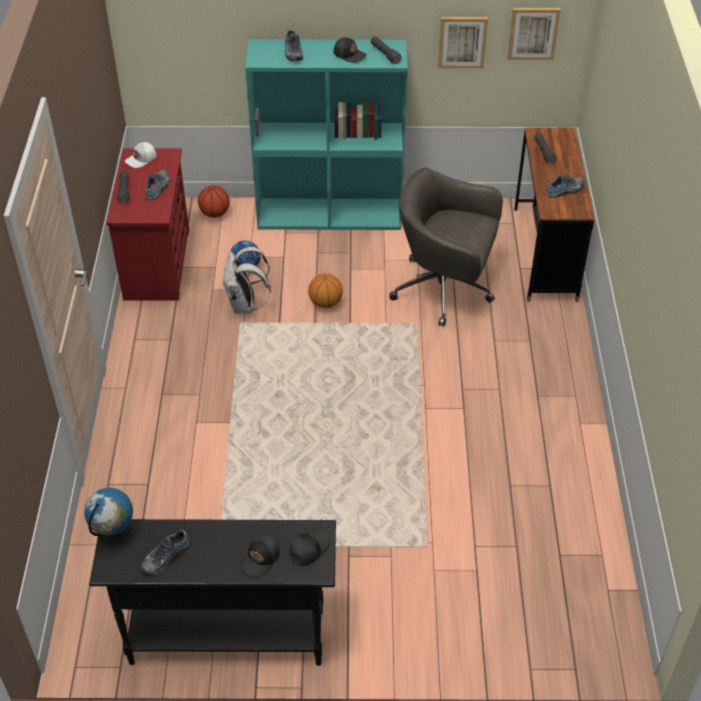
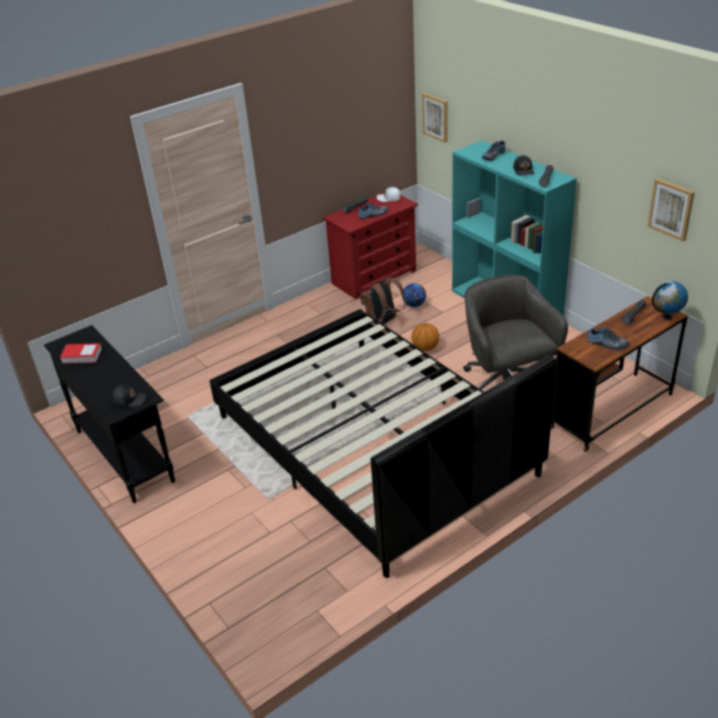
camera: 55 degrees right, 10 degrees down
(114, 532) = (85, 332): globe -> globe (667, 317)
(164, 556) = (82, 356): shoe -> book
(215, 214) = (442, 271): basketball -> none
(245, 305) = (382, 322): white backpack -> brown backpack
(261, 559) = (107, 388): black cap -> none
(428, 426) = (372, 445): none -> black bed
(462, 41) = (617, 196): picture -> picture (436, 117)

